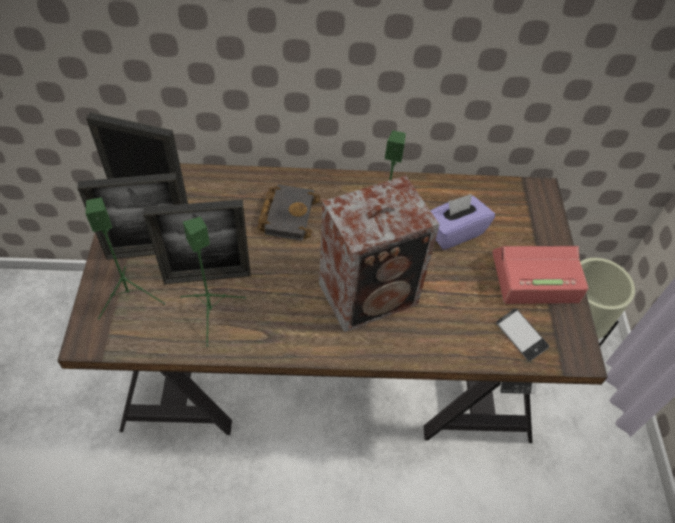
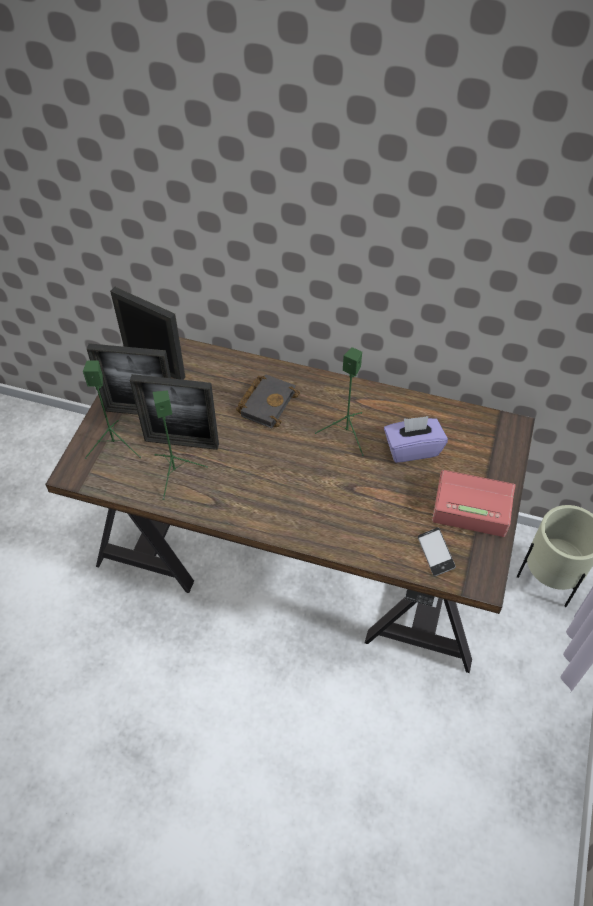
camera: 20 degrees right, 0 degrees up
(371, 294) = (315, 487): speaker -> none

